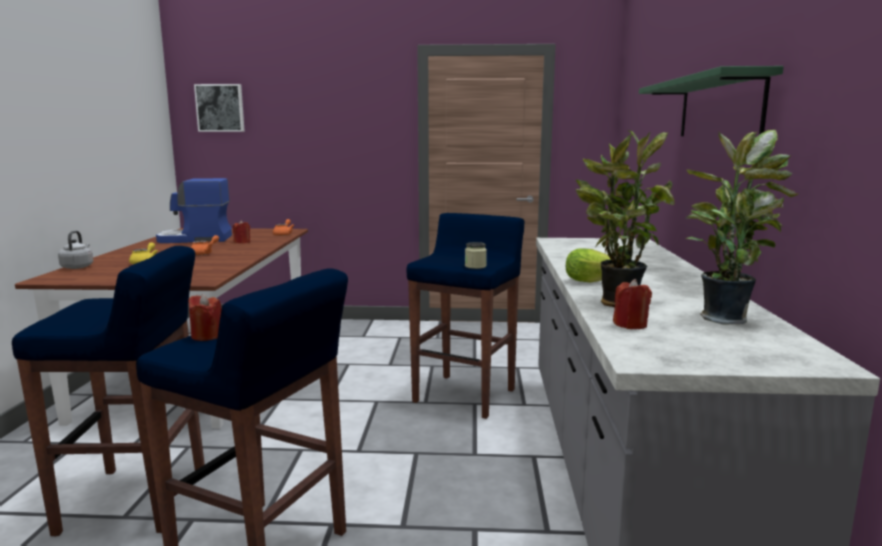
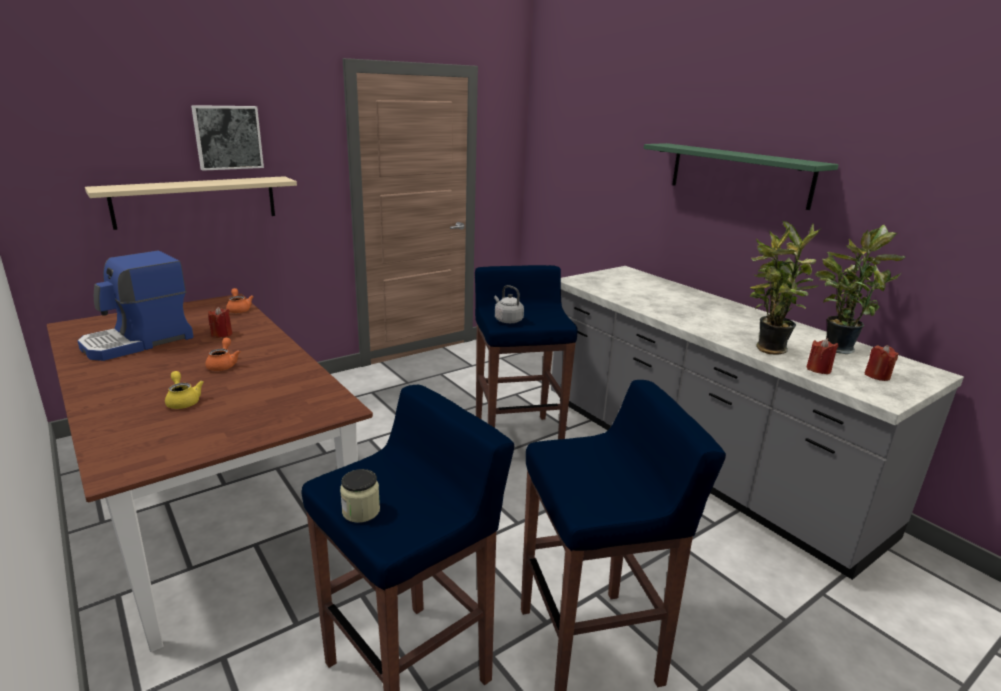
camera: 40 degrees left, 10 degrees up
(78, 267) = (101, 436): grey kettle -> grey kettle (507, 320)
(207, 336) = (572, 479): red candle -> red candle (877, 376)
(220, 108) = (70, 138): picture -> picture (228, 137)
(293, 157) = (196, 201): none -> beige shelf
(475, 266) = (554, 322): jar -> jar (361, 511)
(592, 282) = (710, 330): lettuce -> none

